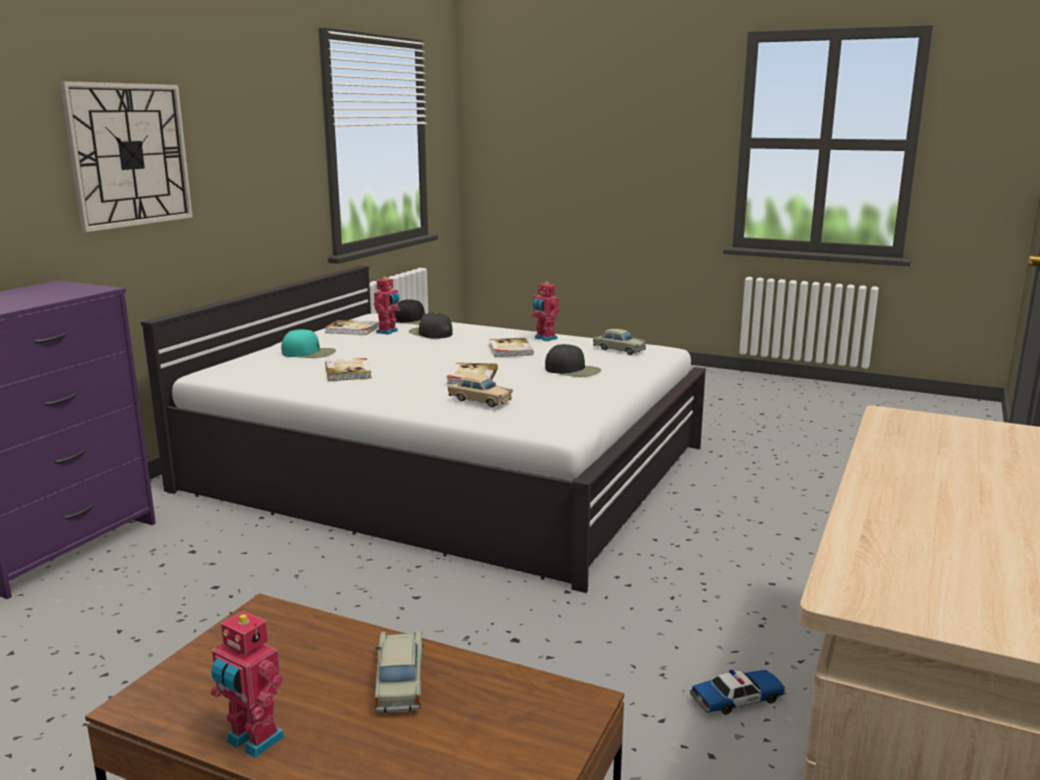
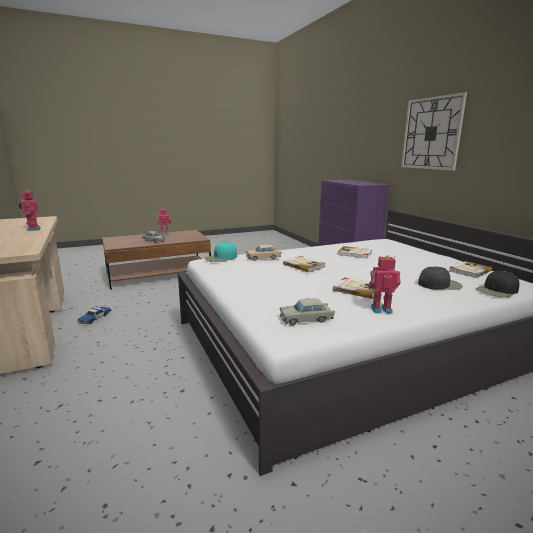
camera: 130 degrees right, 0 degrees up
(309, 353) = (407, 254): turquoise cap -> turquoise cap (221, 258)
(388, 332) = (454, 276): toy robot -> toy robot (32, 229)
(573, 370) = (279, 288): black cap -> none

